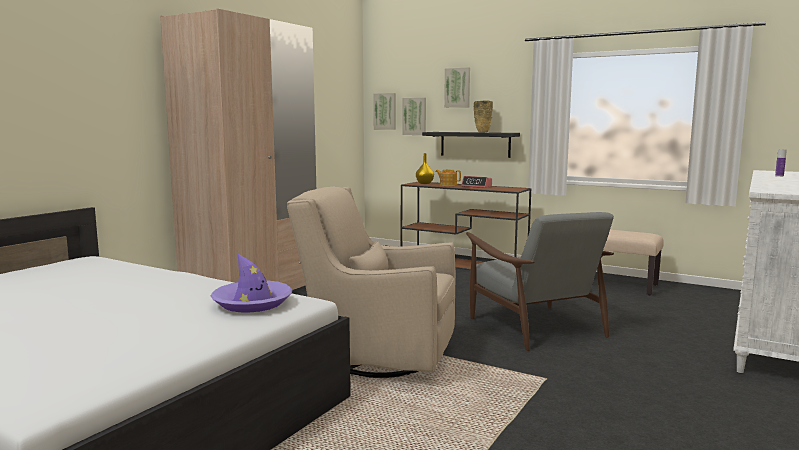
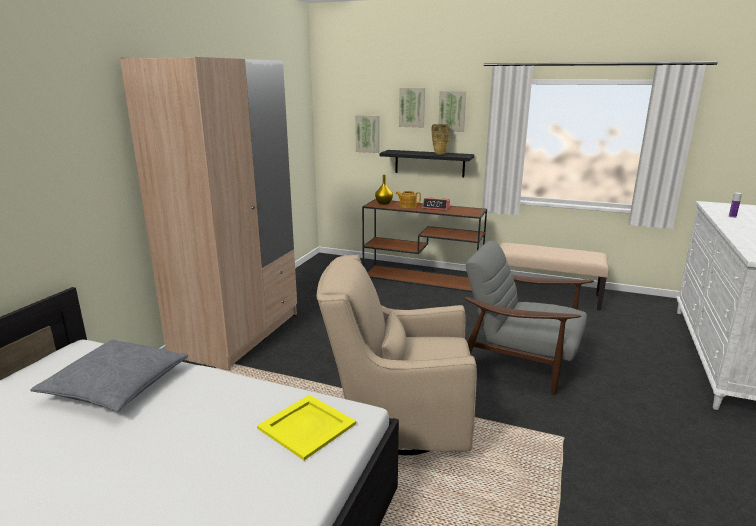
camera: 10 degrees left, 10 degrees up
(105, 277) = (117, 385): none -> grey pillow
(252, 303) = (307, 425): purple hat -> yellow tray
(385, 111) = (337, 127): picture -> picture (452, 111)
(534, 325) = (521, 361): grey armchair -> grey armchair turned 150 degrees clockwise

